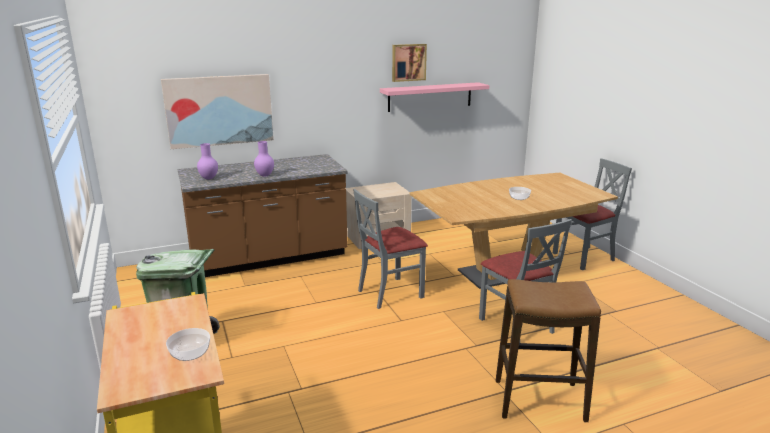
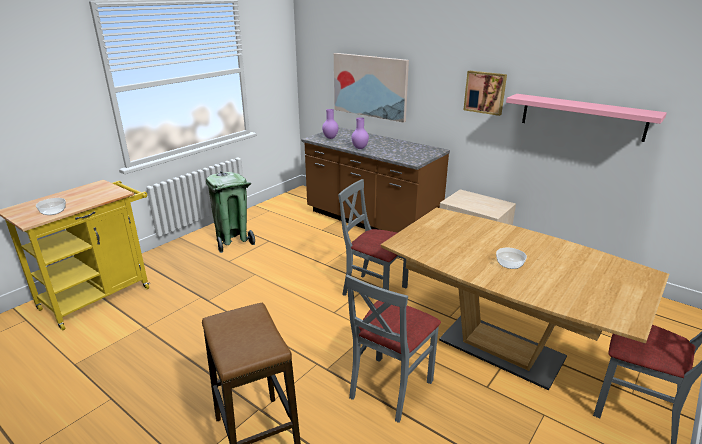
camera: 60 degrees right, 5 degrees up
(408, 62) = (558, 68): picture -> picture (485, 92)

